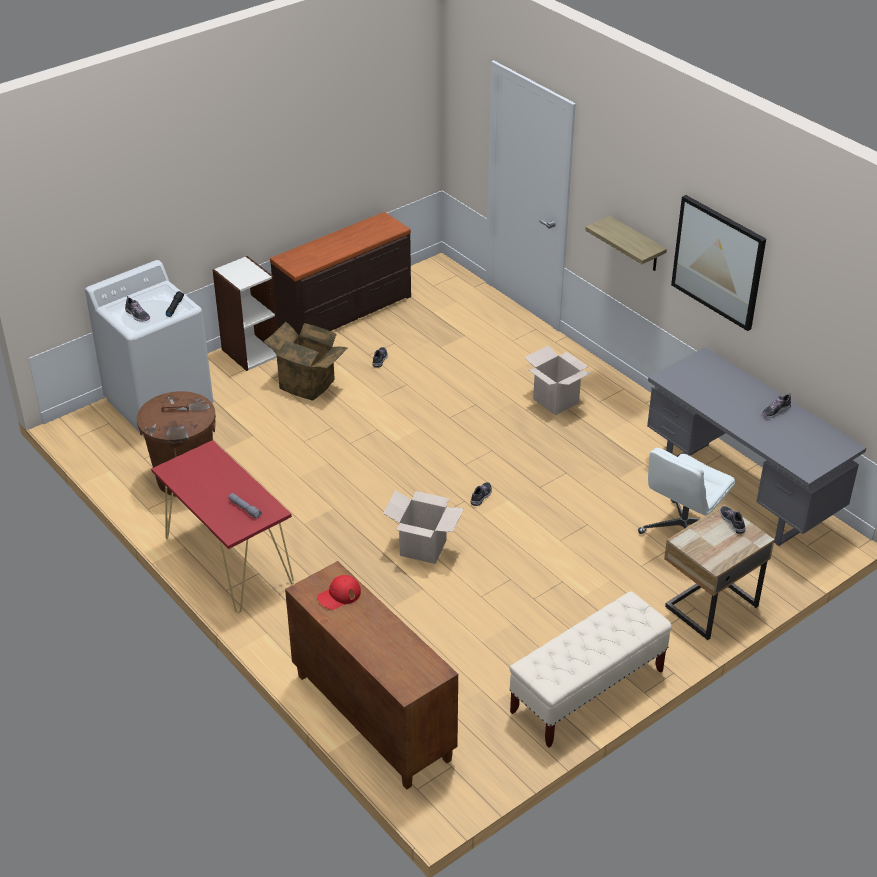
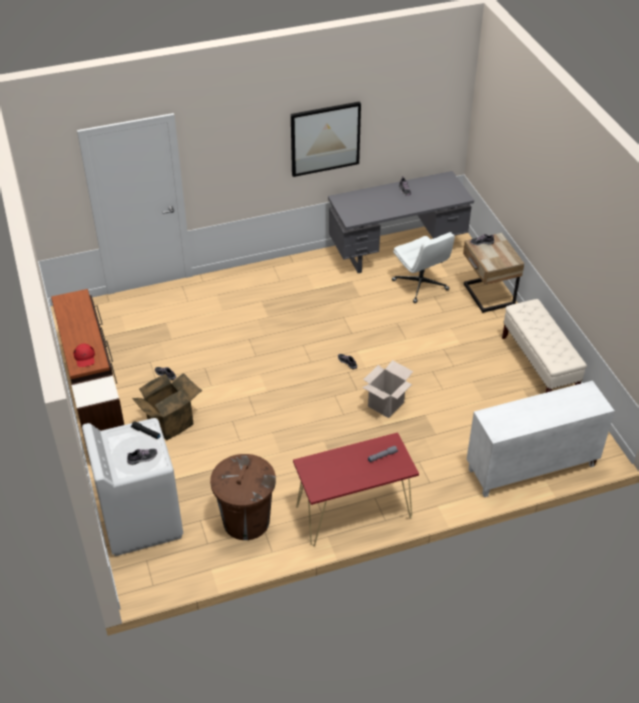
camera: 70 degrees left, 5 degrees up
(339, 595) = (508, 417): red cap -> red cap (85, 357)
(371, 717) = (531, 468): brown cabinet -> white cabinet
(556, 401) = (268, 300): cardboard box -> none
(636, 245) = (253, 172): shelf -> none

